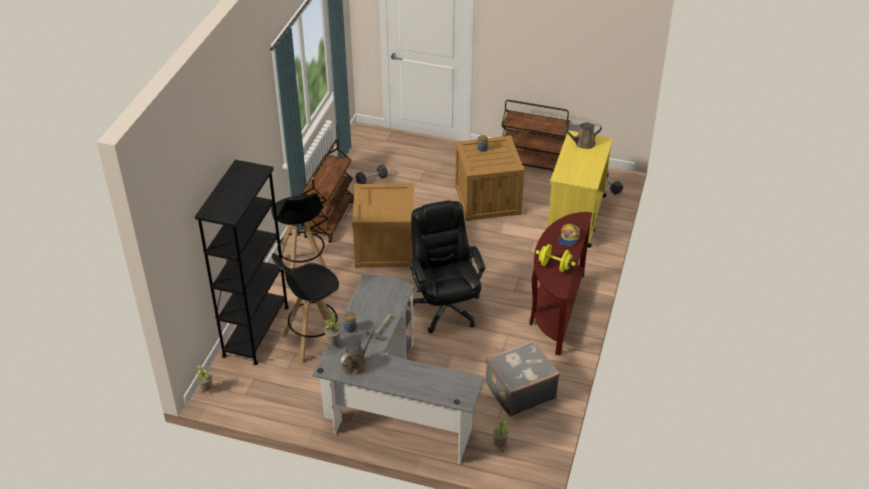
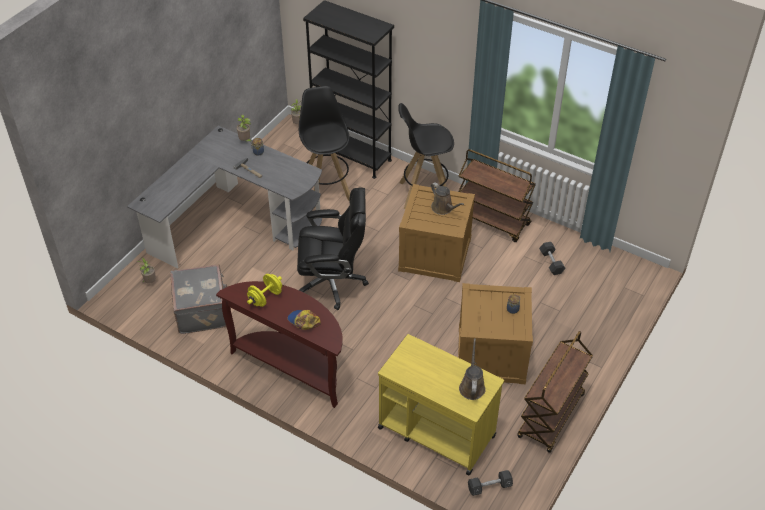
camera: 105 degrees right, 5 degrees up
(356, 364) = (215, 150): brown watering can -> brown watering can (443, 208)

